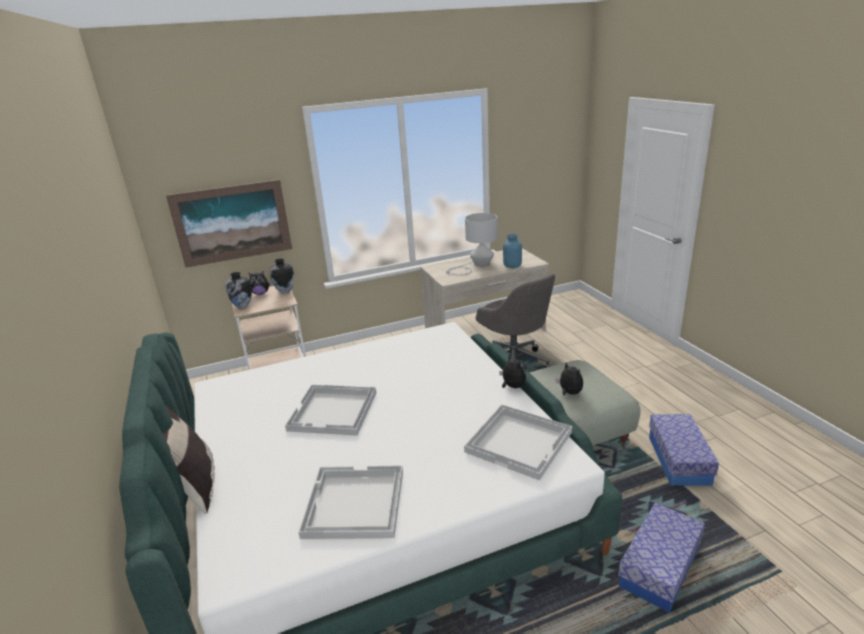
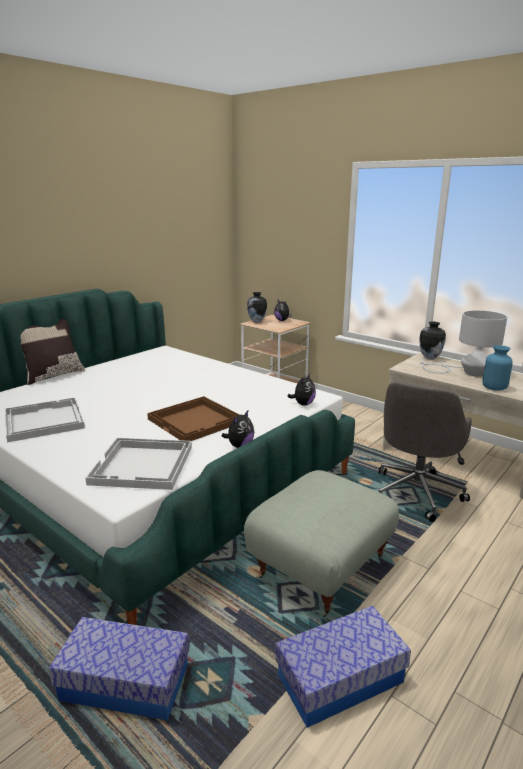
camera: 60 degrees right, 5 degrees down
(232, 223) = (284, 256): picture -> none
(285, 291) = (294, 325): vase -> vase (429, 357)
(333, 411) = (152, 388): white tray -> none
(444, 399) = (196, 421): none -> brown tray
(569, 393) = (298, 500): plush toy -> plush toy (303, 404)

